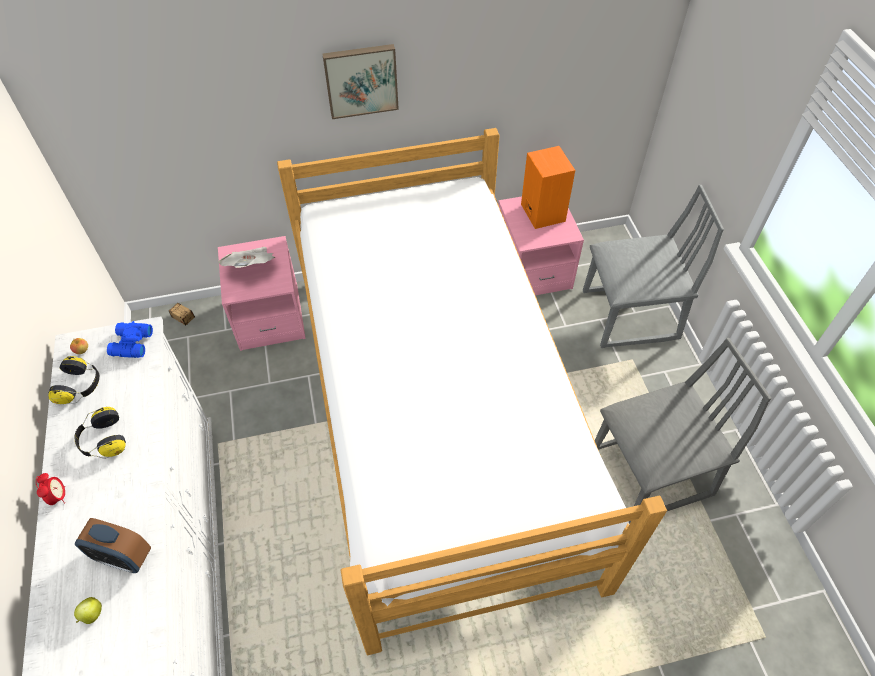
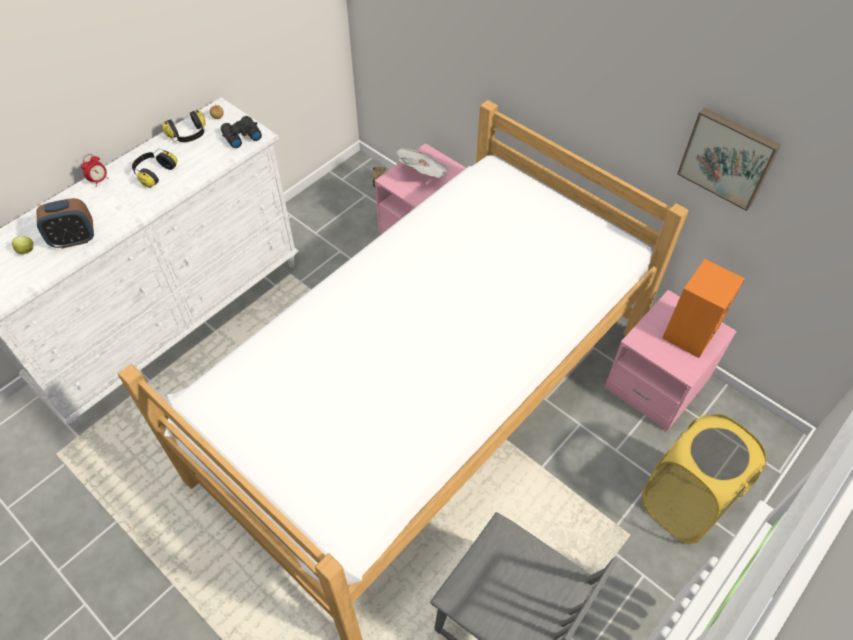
camera: 55 degrees right, 0 degrees up
(124, 556) = (74, 239): alarm clock -> alarm clock turned 90 degrees counterclockwise
(131, 344) = (241, 136): blue binoculars -> black binoculars
(361, 80) = (580, 71): picture -> picture (728, 157)
(630, 316) = (684, 504): grey chair -> yellow laundry basket

